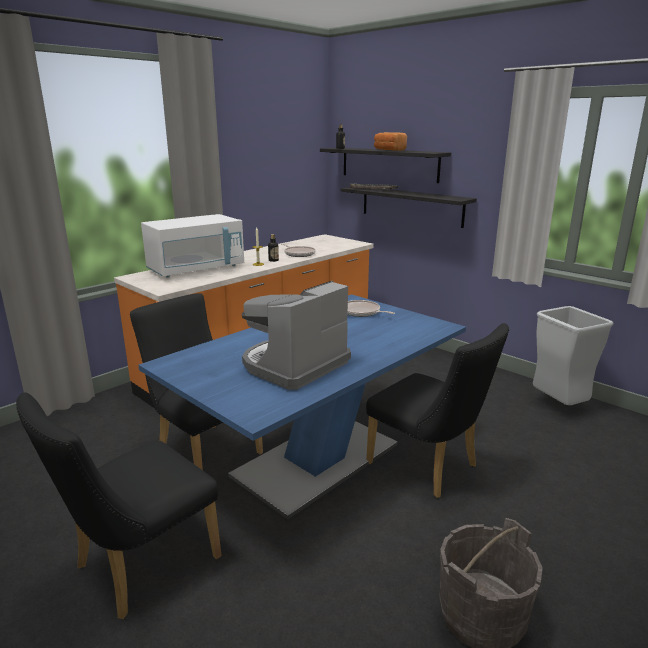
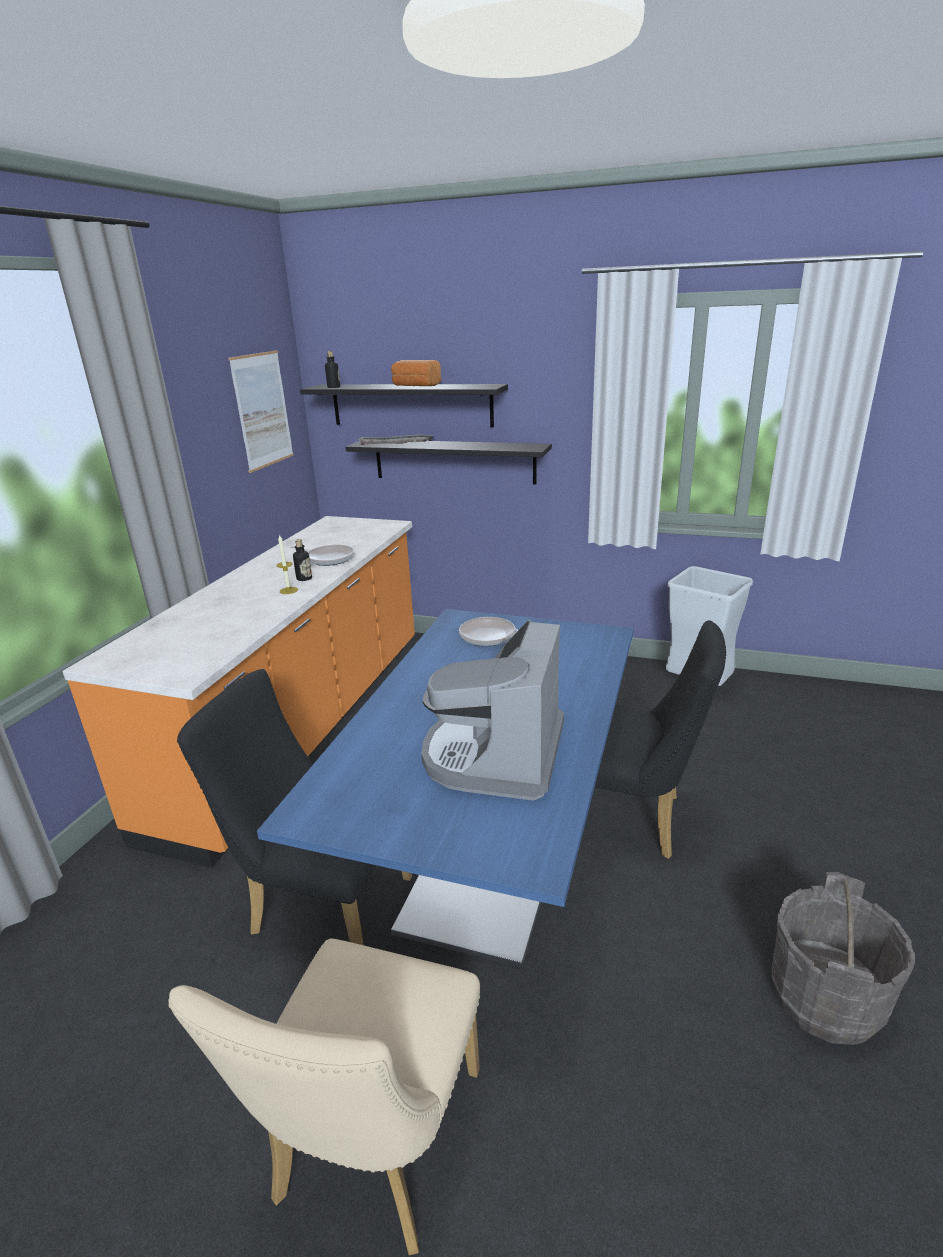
camera: 25 degrees left, 5 degrees up
(138, 567) = (372, 1149): black chair -> beige chair
(196, 269) = (199, 622): white microwave -> none
(291, 159) = (262, 410): none -> picture

